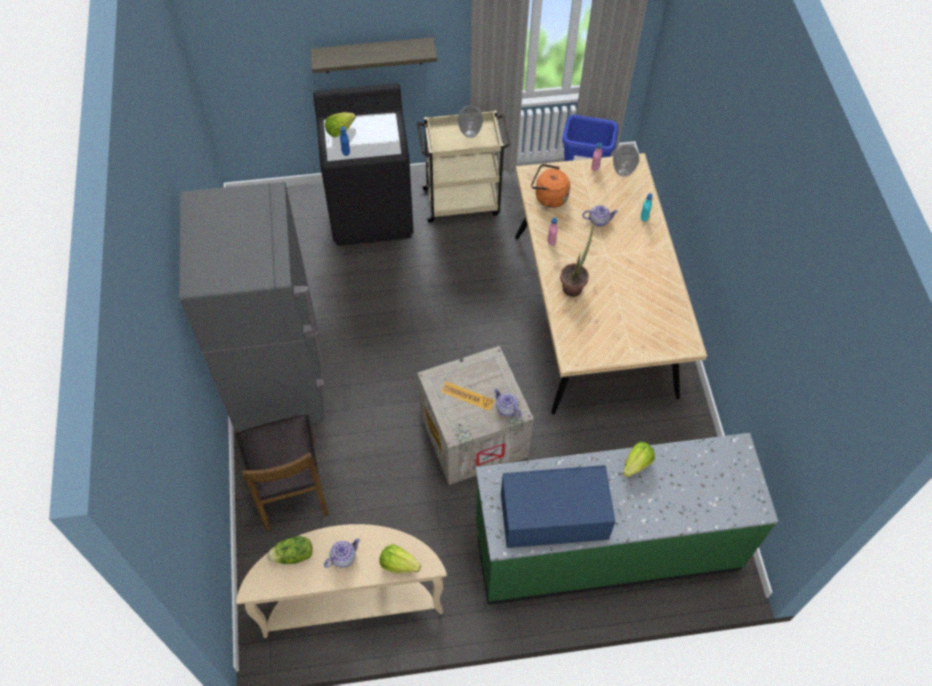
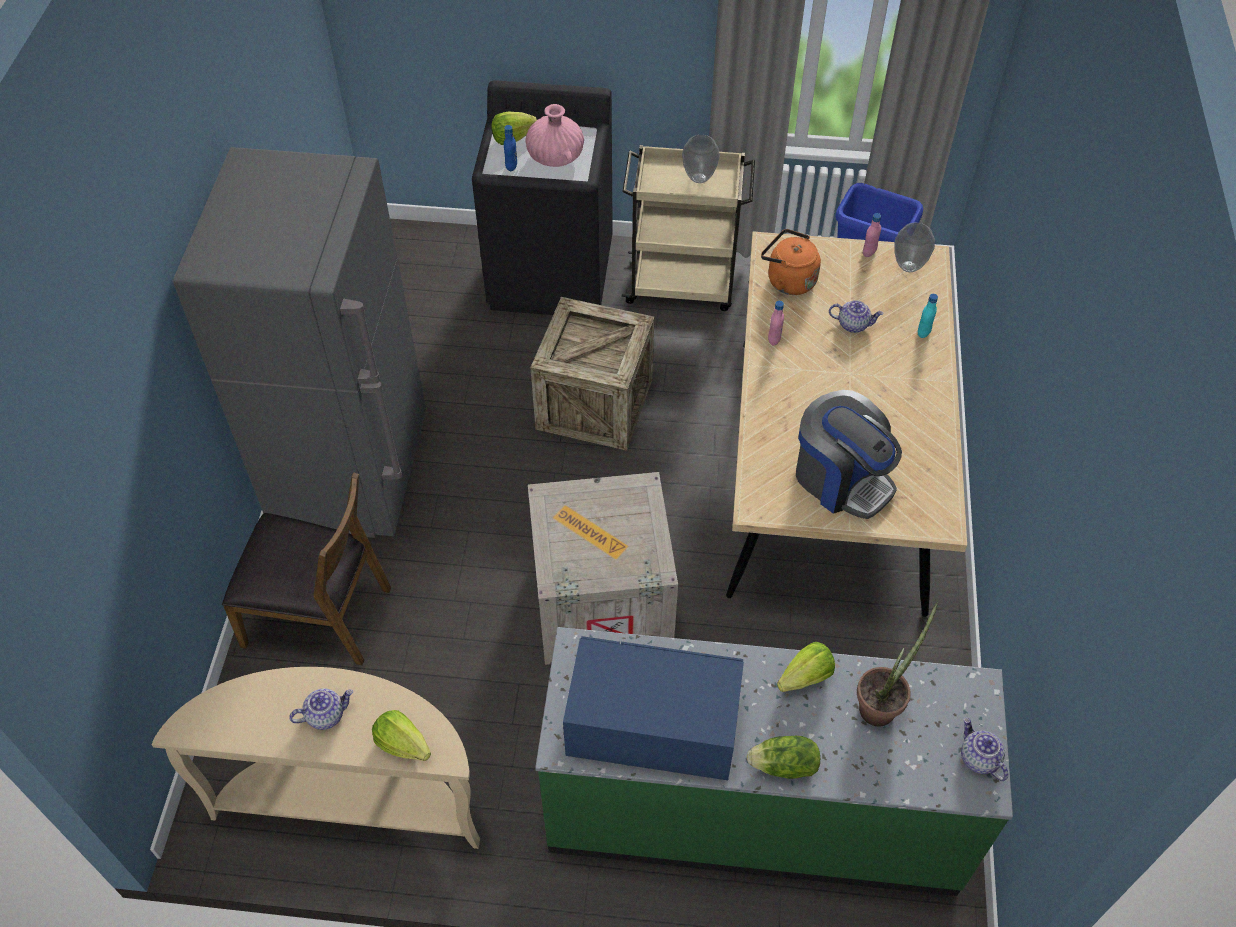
camera: 15 degrees right, 5 degrees down
(289, 485) = (319, 614): brown chair -> brown chair turned 75 degrees counterclockwise
(293, 556) = (255, 696): lettuce -> lettuce (784, 766)
(373, 55) = (578, 40): shelf -> none
(374, 139) = (555, 157): none -> pink vase
(428, 299) = (594, 404): none -> crate
(506, 408) = (641, 561): teapot -> teapot (978, 758)
(574, 285) = (790, 405): potted plant -> potted plant (881, 704)
(619, 328) = (841, 479): none -> coffee machine

